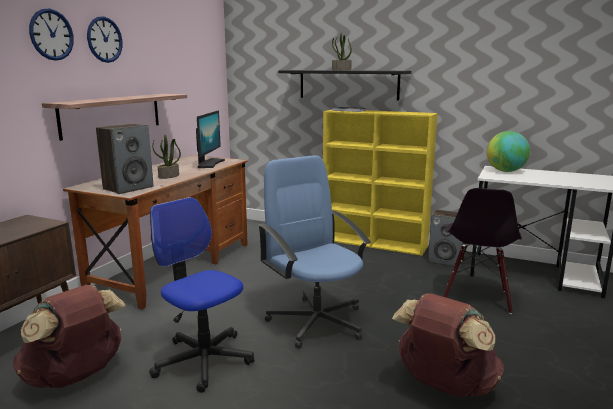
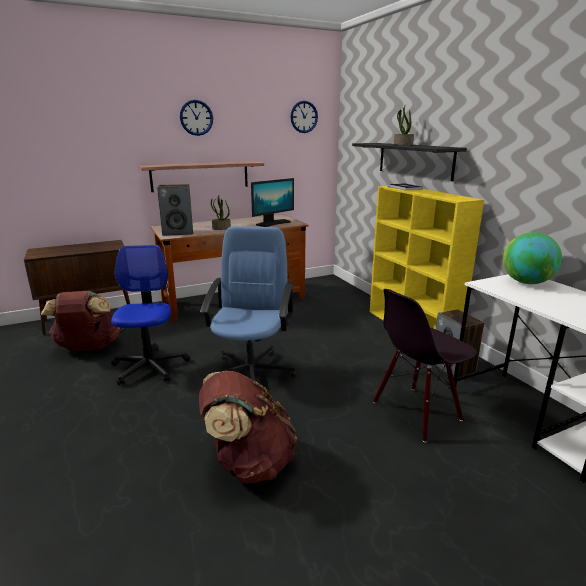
camera: 40 degrees right, 5 degrees up
(51, 34) = (148, 116): wall clock -> wall clock (304, 117)

